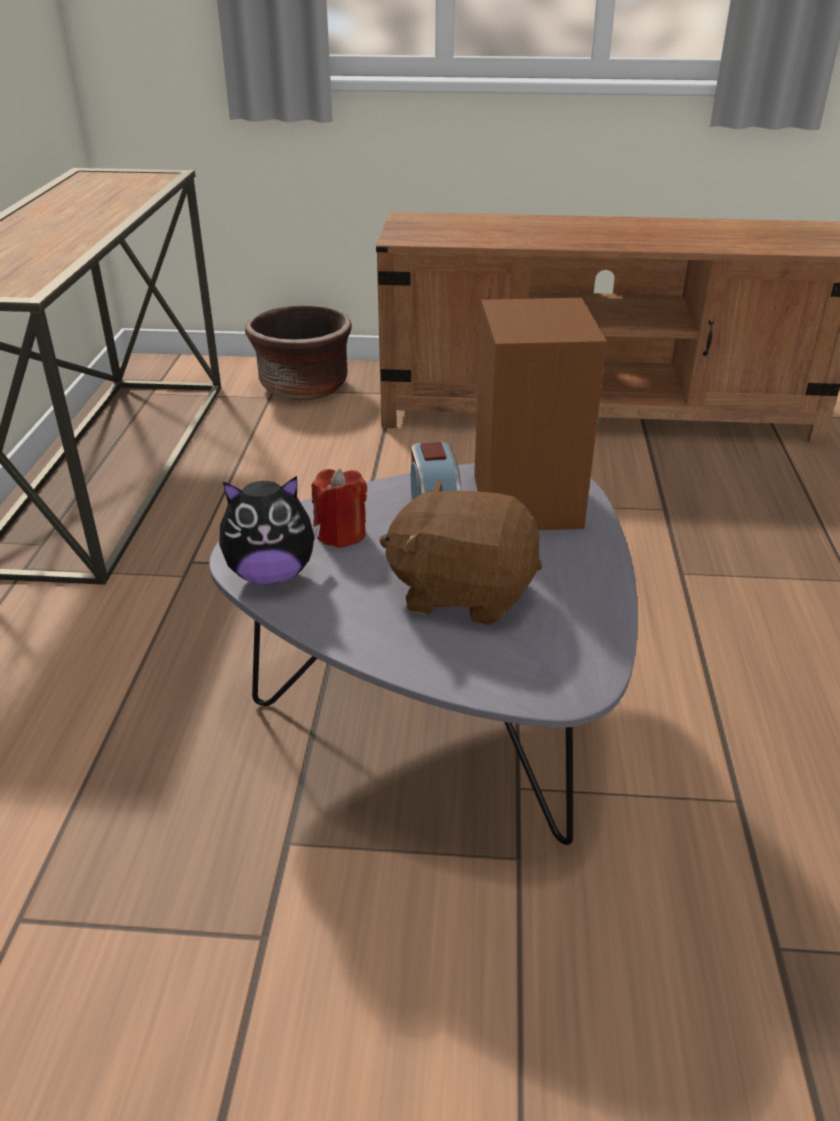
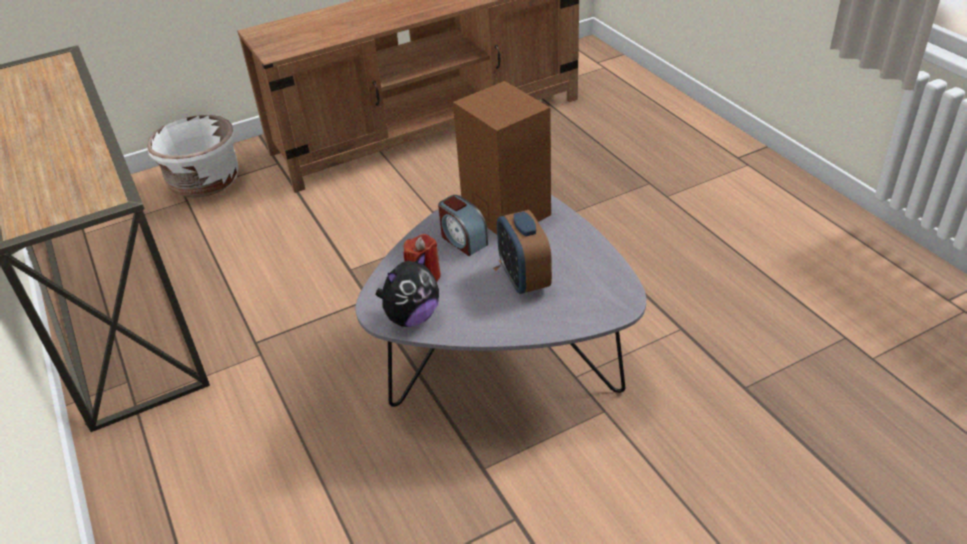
camera: 30 degrees left, 5 degrees up
(303, 387) = (205, 182): brown planter -> white planter
(462, 591) = (524, 279): brown plush toy -> alarm clock

